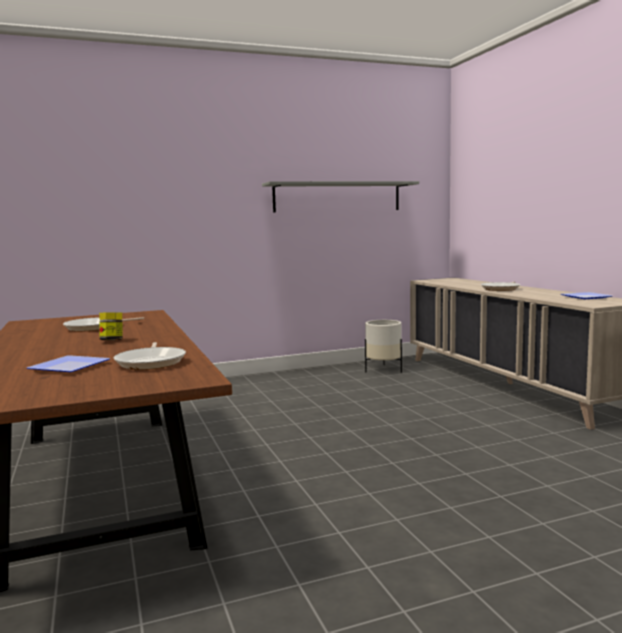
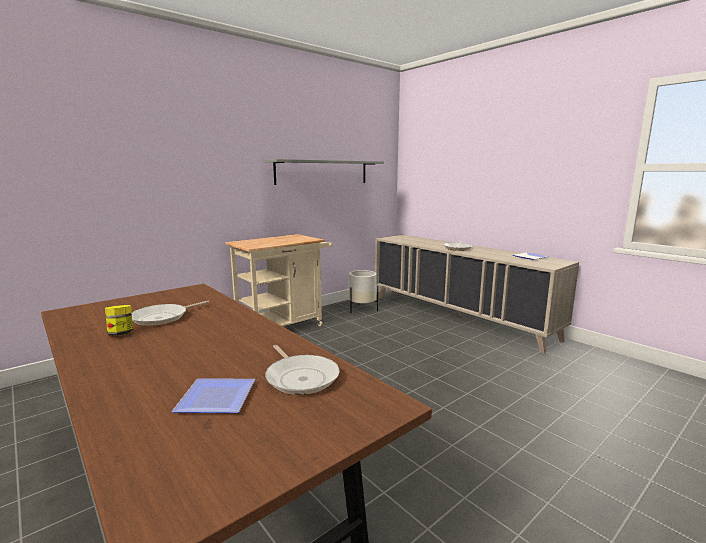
camera: 20 degrees left, 5 degrees up
(112, 341) = (210, 340): jar -> jar (121, 334)
(276, 379) = (284, 326): none -> beige cart

